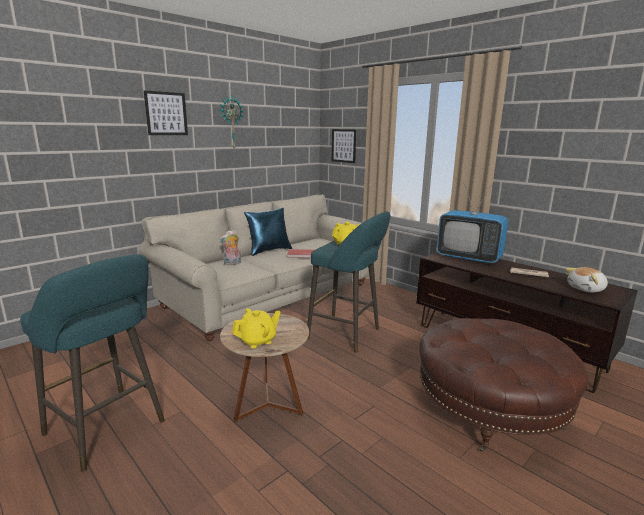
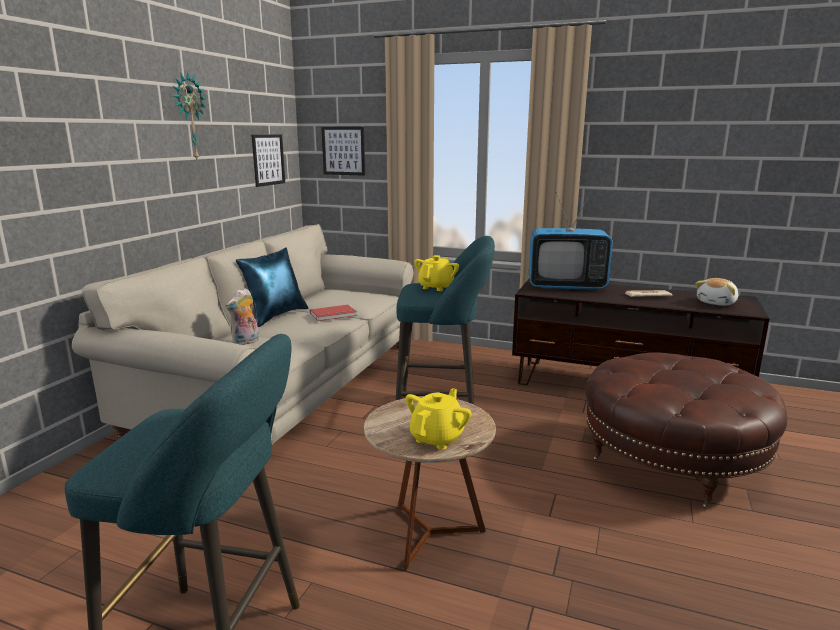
camera: 25 degrees left, 0 degrees up
(166, 113) = (95, 100): picture -> picture (268, 160)

